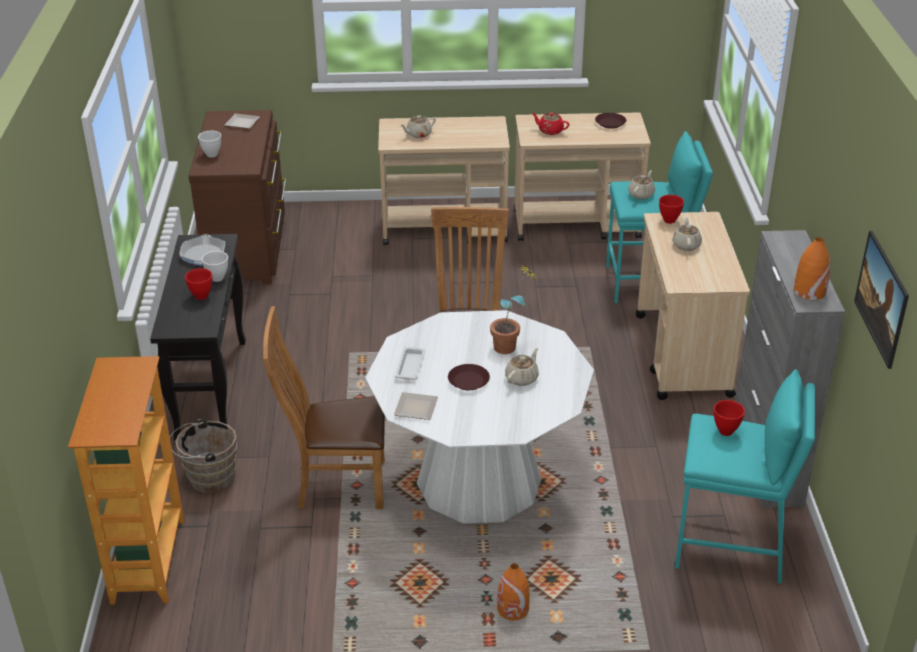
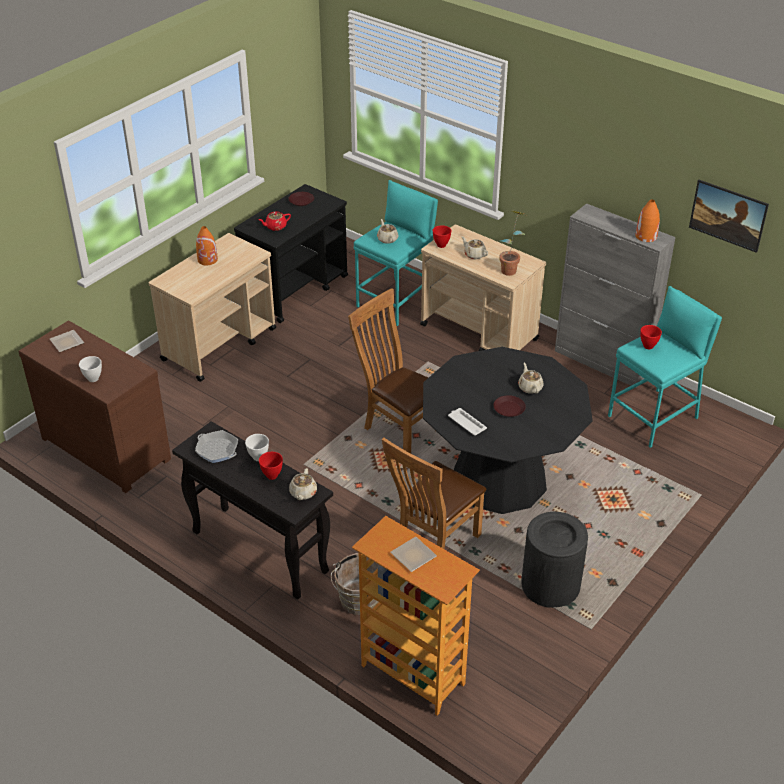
camera: 50 degrees left, 5 degrees up
(365, 595) = (550, 585): none -> black trash can
(417, 409) = (514, 444): plate -> plate (415, 556)
(418, 134) = (197, 278): beige teapot -> beige teapot (303, 493)
(479, 481) = (499, 480): white dining table -> black dining table
(511, 346) = (494, 374): potted plant -> potted plant (510, 268)
(513, 609) = (622, 529): orange vase -> orange vase (207, 260)
(577, 224) = (296, 290): beige cart -> black cart

